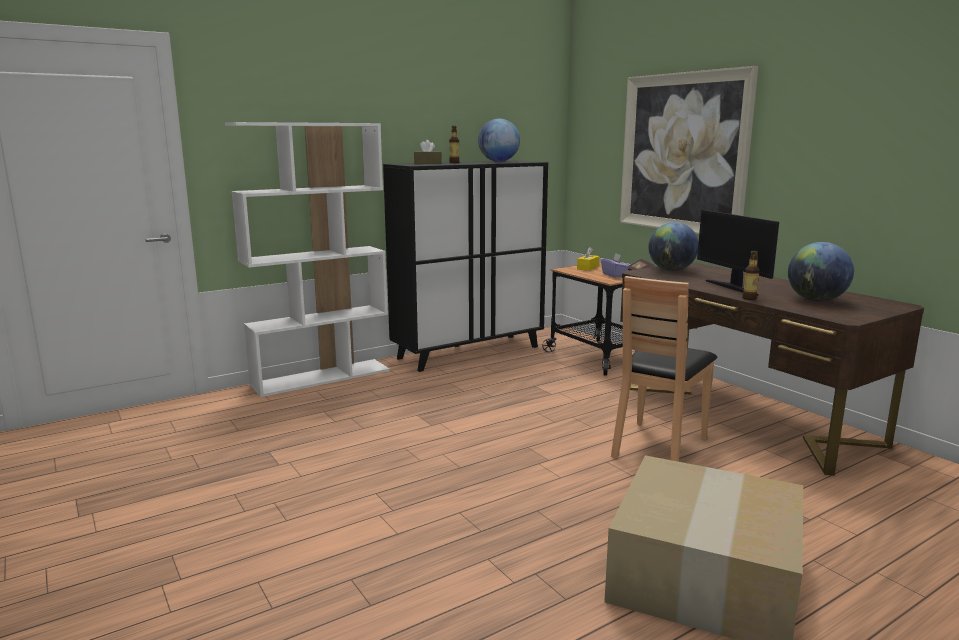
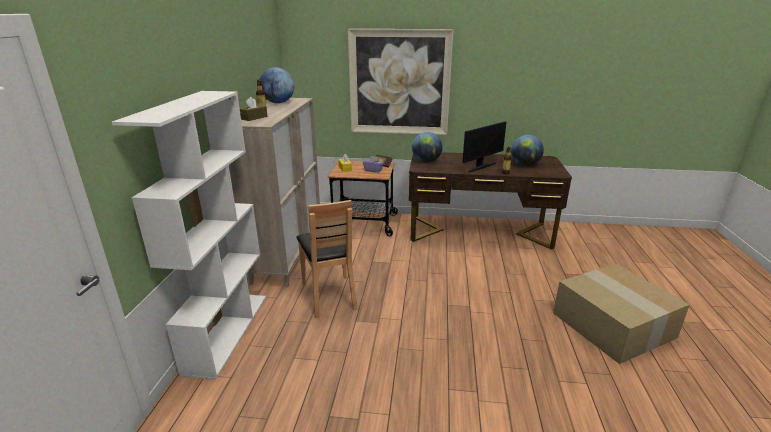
camera: 50 degrees left, 10 degrees up
(469, 352) = (287, 255): black cabinet -> beige cabinet
(658, 446) = (488, 269): brown chair -> brown chair (330, 295)
(732, 287) = (481, 167): monitor -> monitor turned 60 degrees counterclockwise

